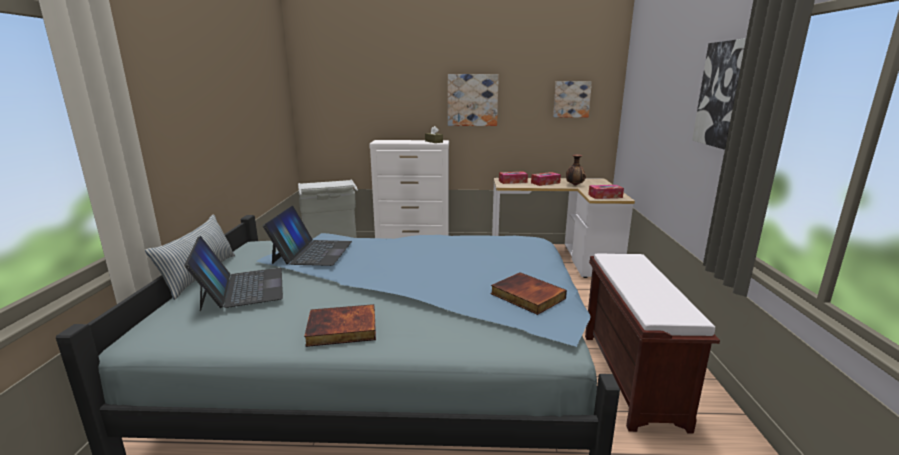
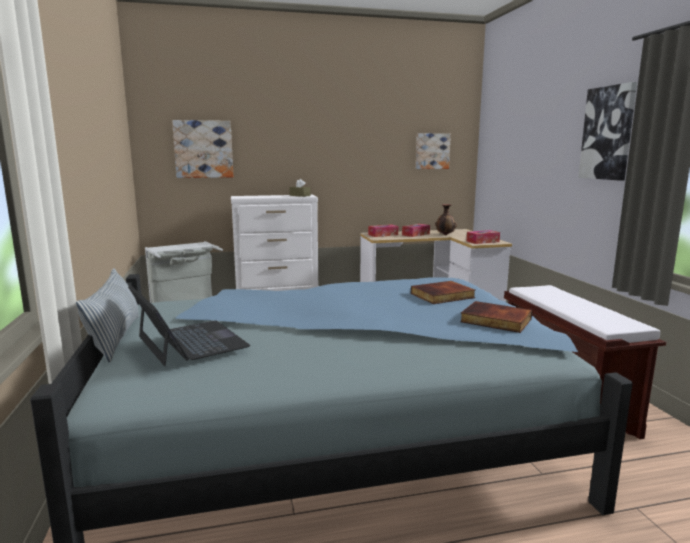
camera: 15 degrees left, 5 degrees down
(312, 252) = (235, 305): laptop -> none
(341, 329) = (341, 366): book -> book (442, 296)
(472, 100) = (335, 152): picture -> picture (203, 149)

